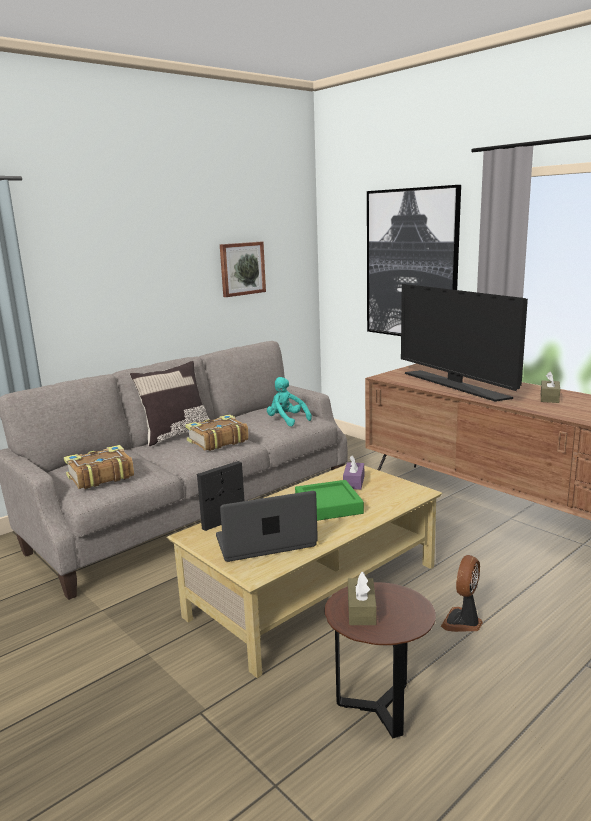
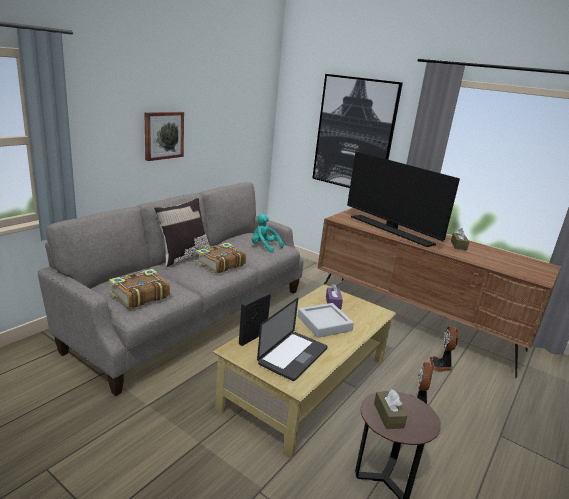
camera: 15 degrees left, 5 degrees up
(242, 268) = (226, 122): picture -> picture (163, 135)
(265, 542) = (293, 356): laptop -> laptop turned 150 degrees clockwise
(328, 506) = (324, 323): green tray -> grey tray
(525, 571) = (441, 365): none -> fan

